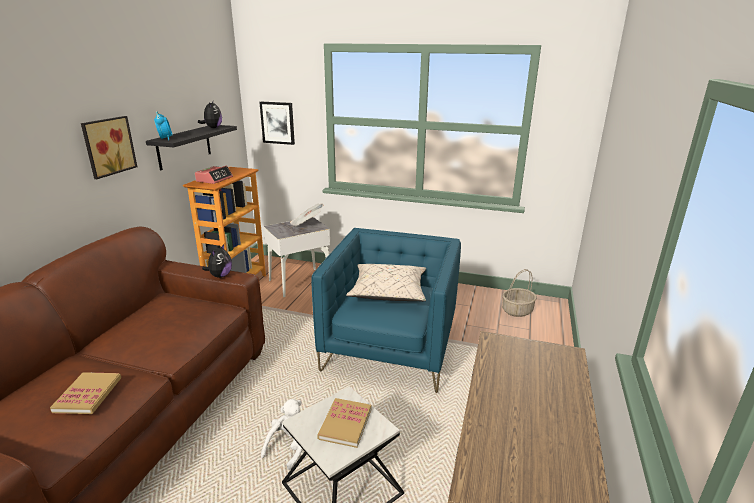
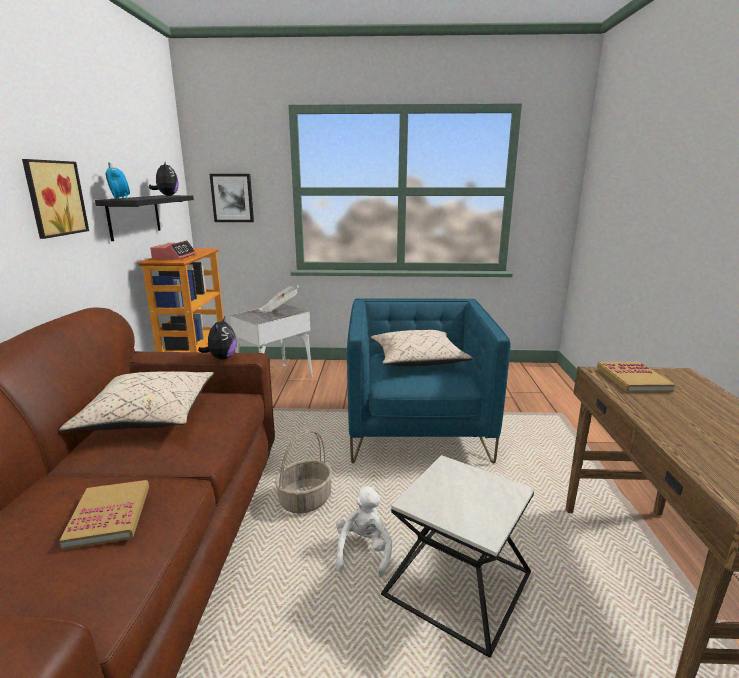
camera: 15 degrees left, 5 degrees down
(153, 318) = (148, 416): none -> beige pillow
(345, 424) = (469, 493): book -> book (632, 379)
(517, 310) = (518, 378): basket -> basket (305, 499)

